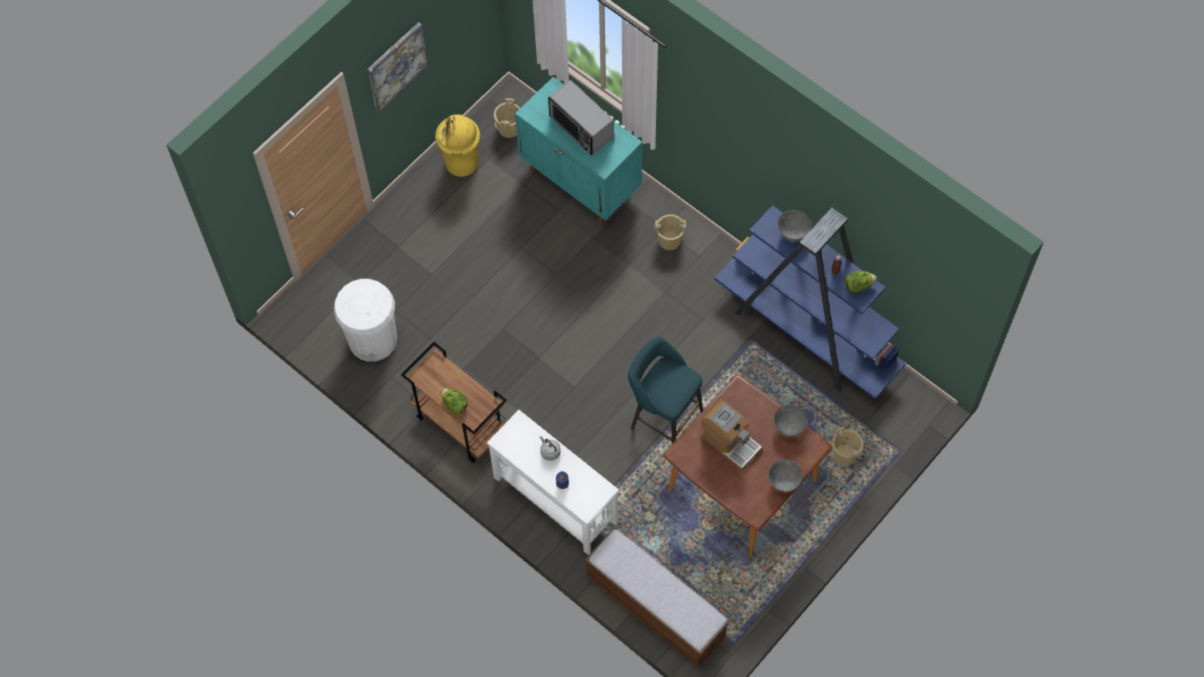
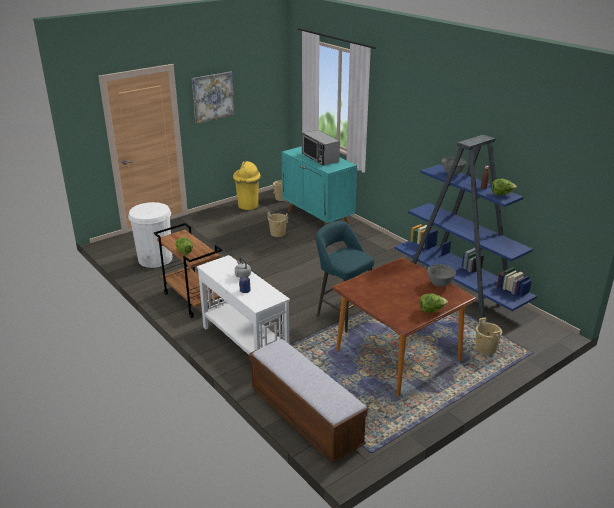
camera: 10 degrees right, 35 degrees down
(669, 240) = (368, 243): beige bucket -> beige bucket (278, 233)
(730, 442) = (389, 286): coffee machine -> none
(783, 482) = (431, 310): grey bowl -> lettuce

